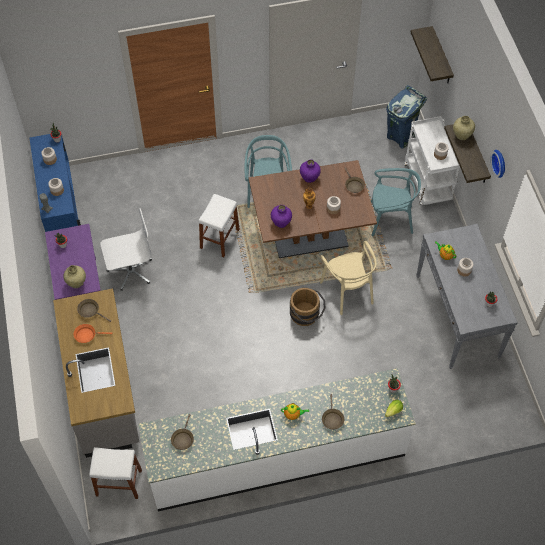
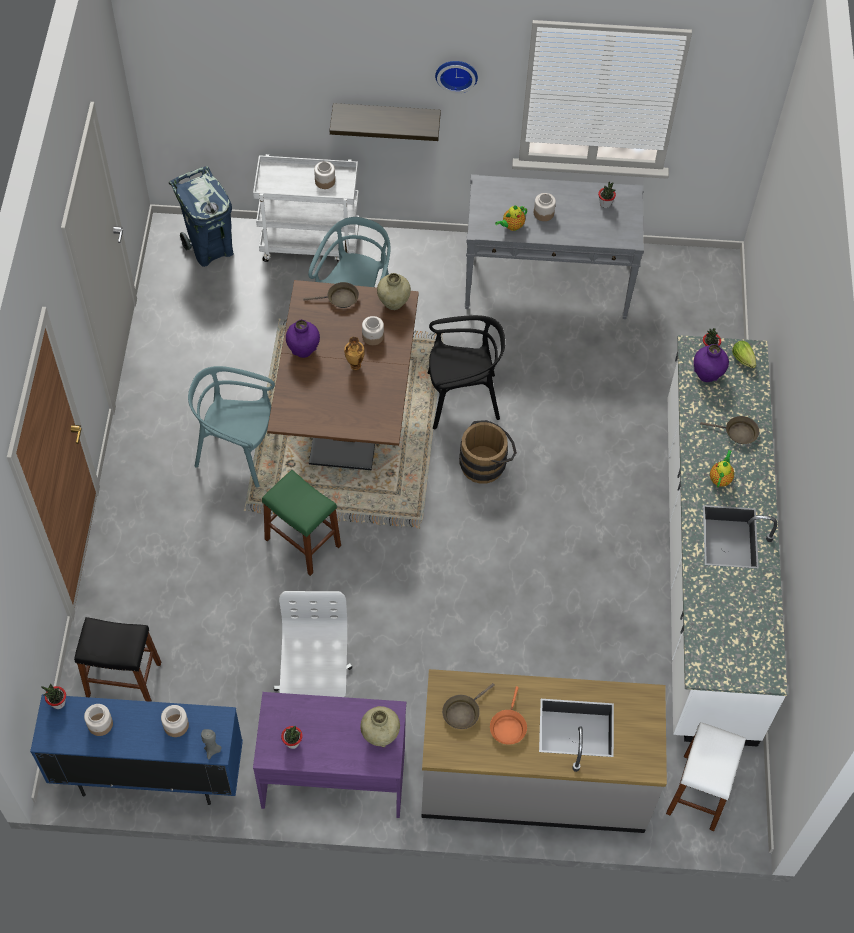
camera: 75 degrees left, 0 degrees up
(112, 185) = (124, 679): none -> black stool
(183, 438) = (725, 630): brown frying pan -> none
(219, 239) = (302, 542): white stool -> green stool
(281, 223) = (374, 410): purple vase -> purple vase (707, 375)
(348, 291) = (462, 398): beige chair -> black chair
(441, 57) = (201, 90): shelf -> none
(461, 136) = (356, 117): beige vase -> beige vase (393, 303)

